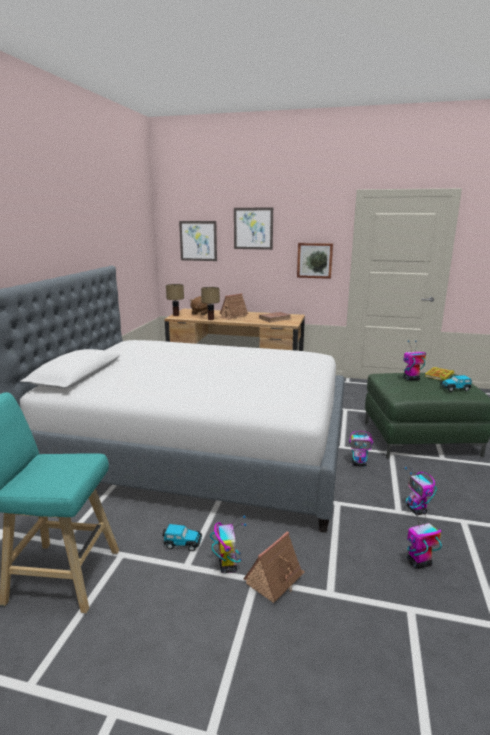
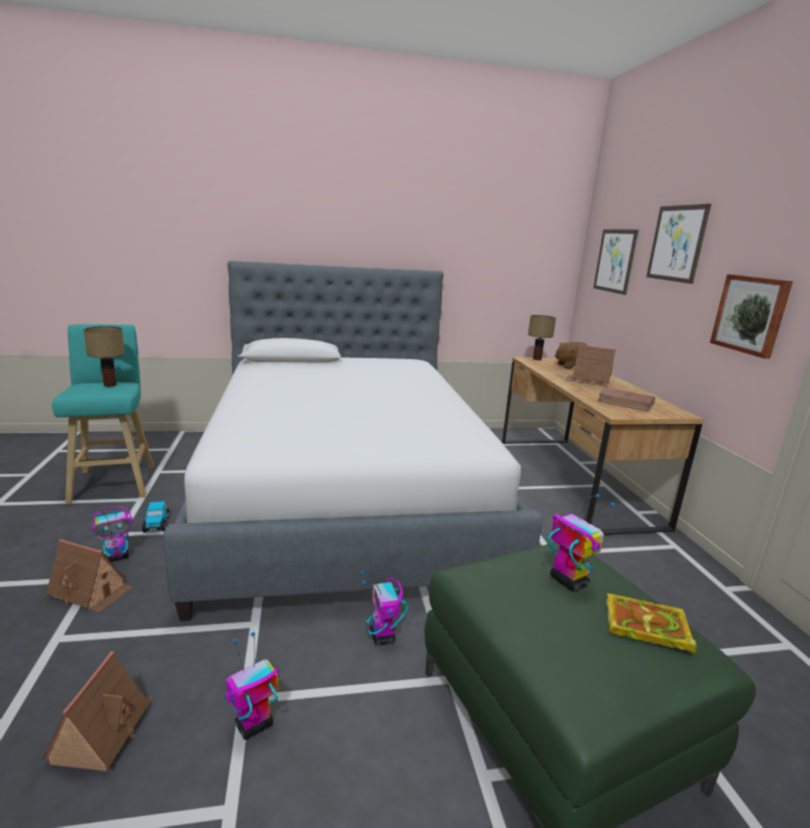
camera: 65 degrees right, 0 degrees up
(210, 319) = (548, 373): table lamp -> table lamp (109, 385)
(418, 563) = (103, 731): toy robot -> toy house
(455, 388) = (574, 654): toy car -> none

